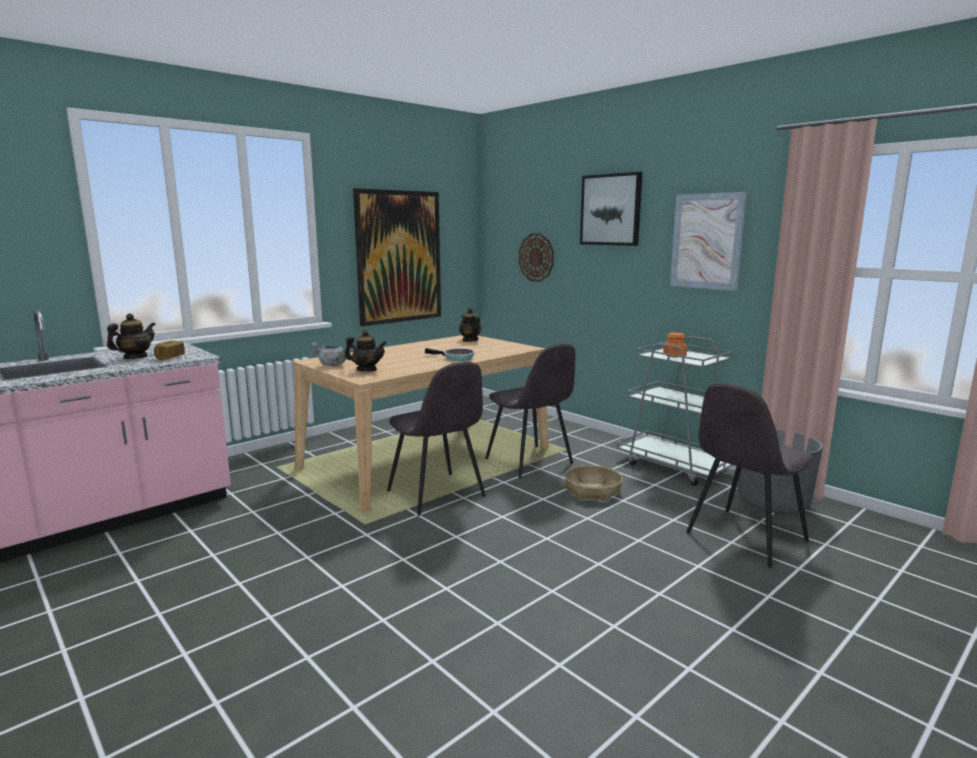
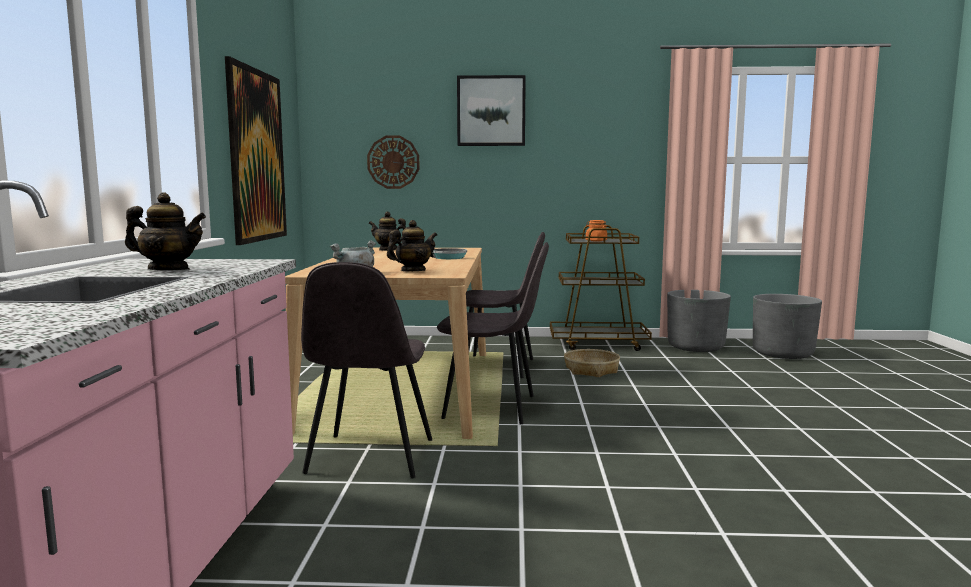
camera: 45 degrees left, 5 degrees down
(135, 357) = (169, 270): teapot -> teapot turned 105 degrees clockwise
(169, 357) = (226, 265): bread -> none
(675, 466) = (598, 344): grey cart -> brown cart
(707, 241) = (595, 140): picture -> none
(744, 538) = (731, 367): grey chair -> grey chair (369, 458)
(868, 547) = (783, 353): none -> grey planter

